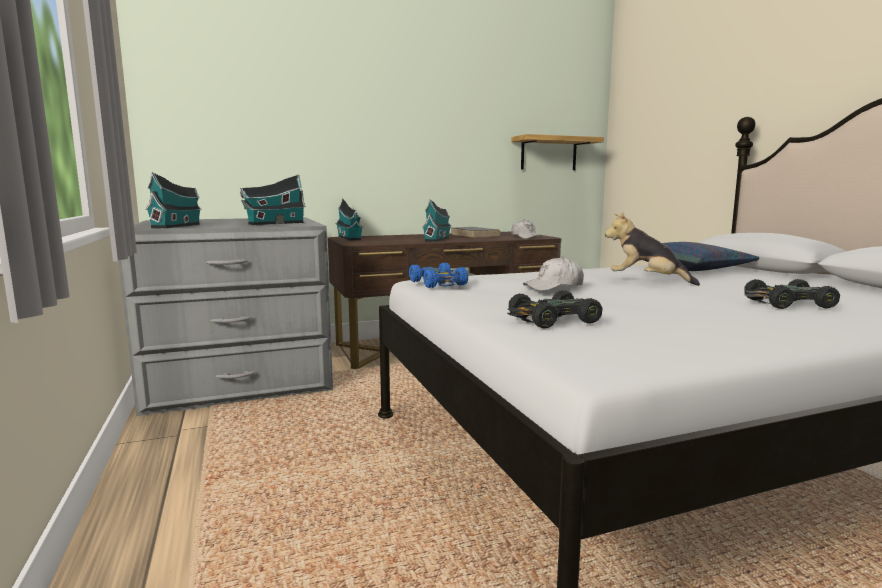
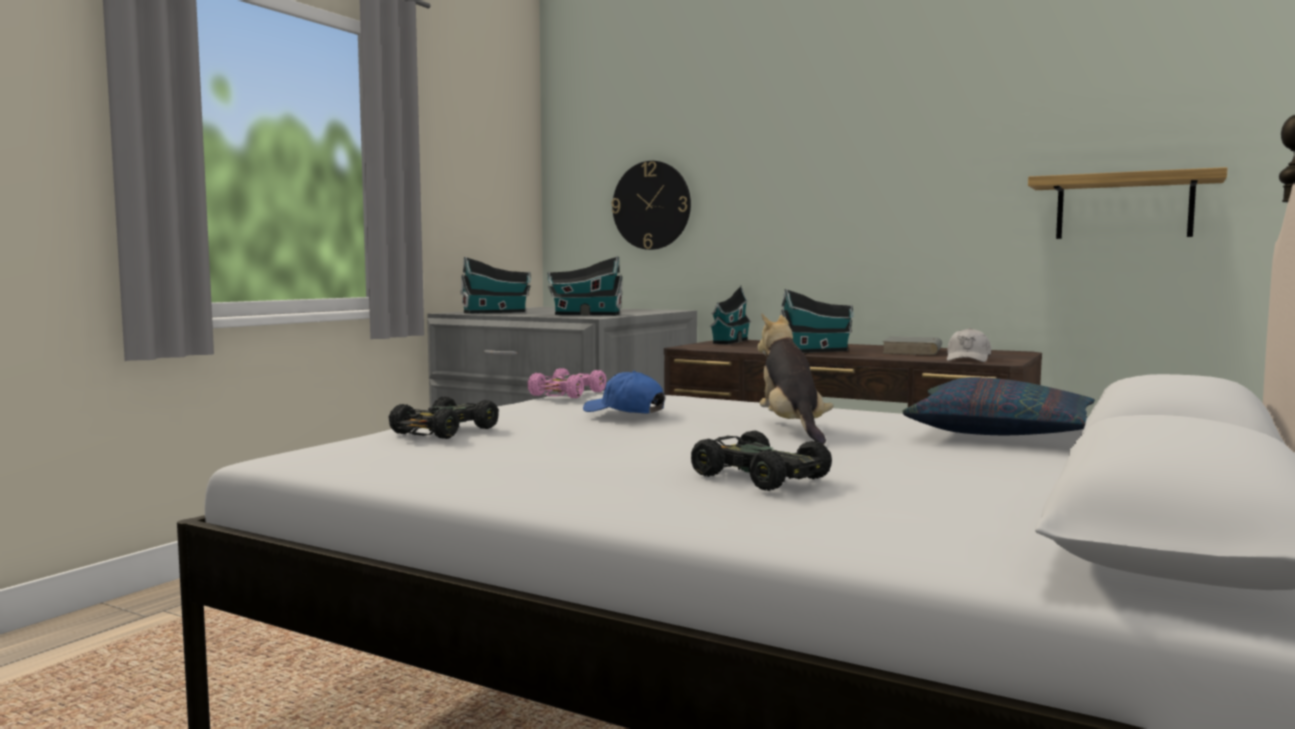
camera: 50 degrees right, 5 degrees down
(255, 133) = (651, 205): none -> wall clock
(438, 283) = (567, 394): blue toy car -> pink toy car
(552, 320) = (444, 431): black toy car -> black toy car turned 90 degrees counterclockwise
(553, 286) = (624, 411): white cap -> blue cap

